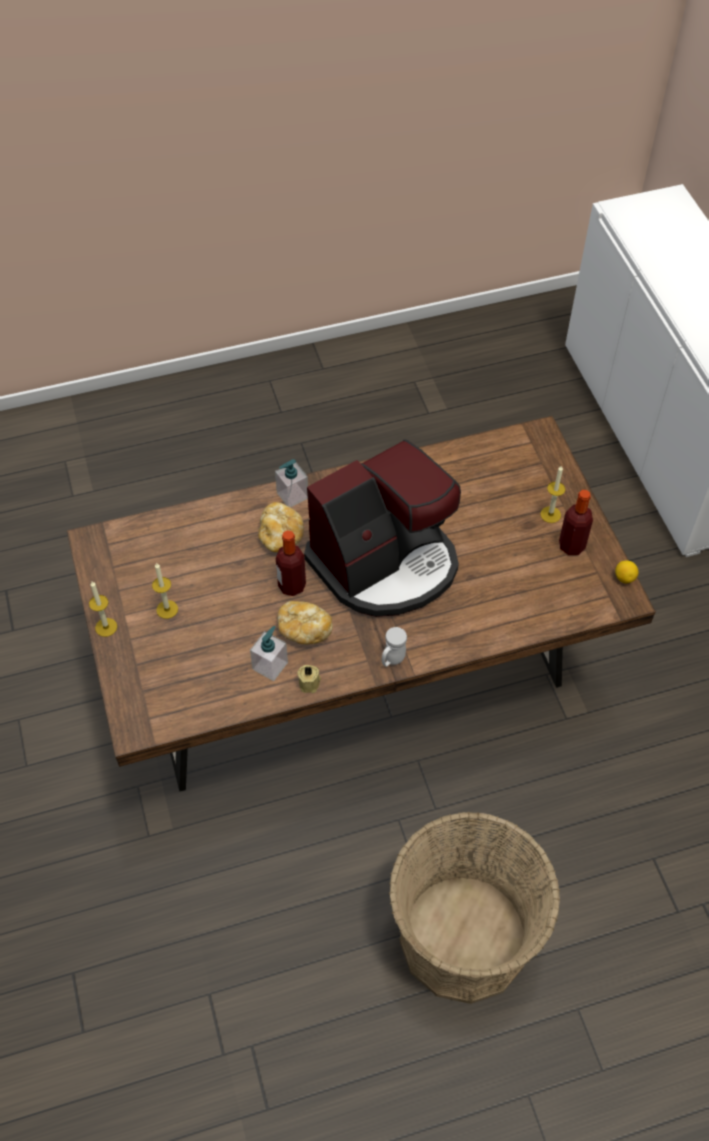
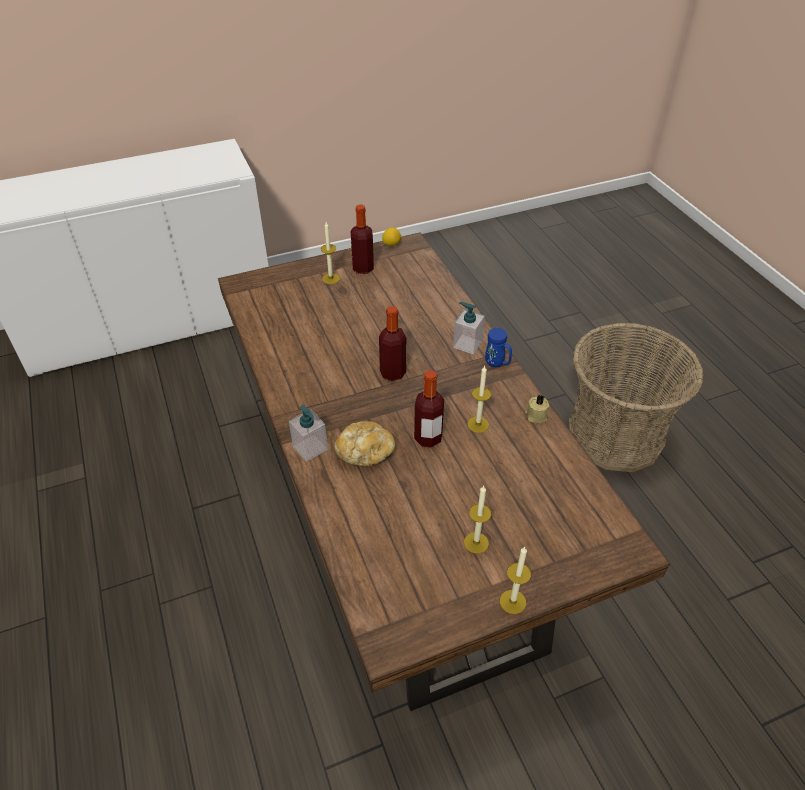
camera: 95 degrees left, 10 degrees down
(270, 665) = (525, 446): soap dispenser -> soap dispenser (467, 344)
(304, 629) = (478, 424): bread -> candle
(386, 564) = (393, 373): coffee machine -> bottle
(392, 660) = (497, 364): white mug -> blue mug

